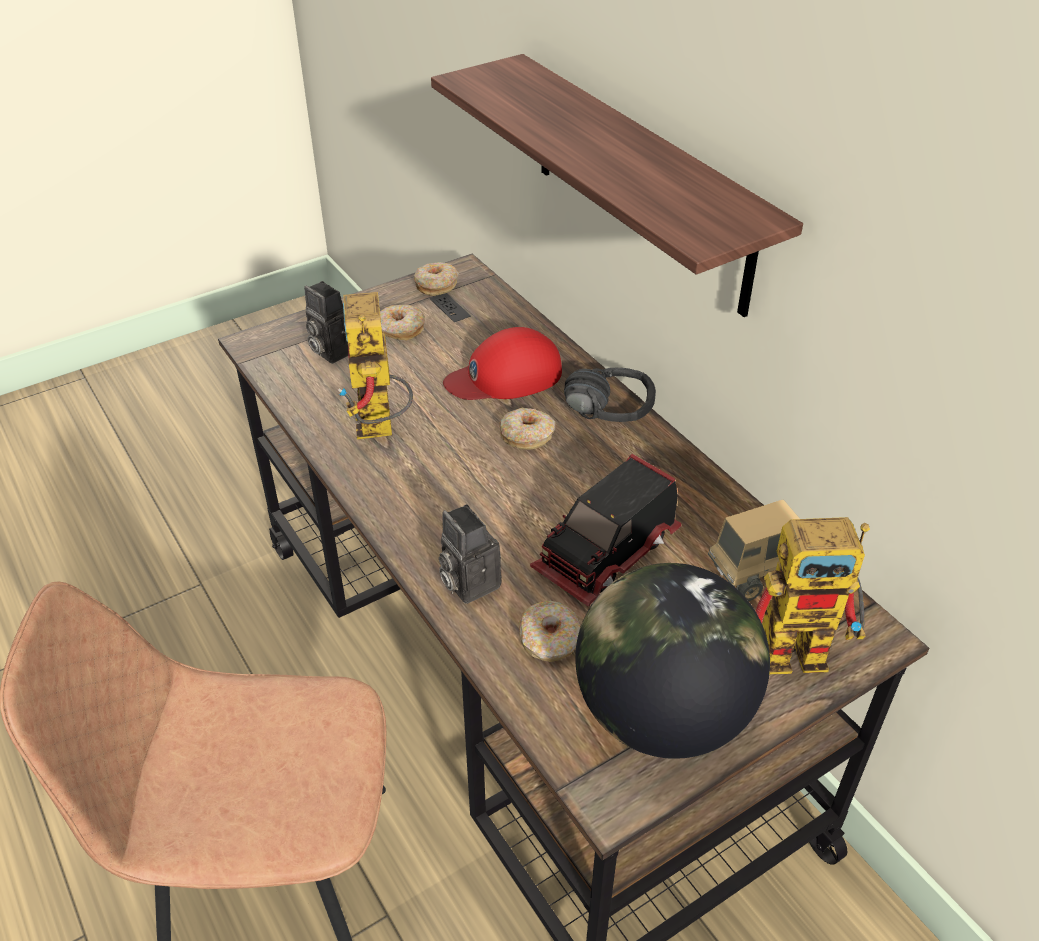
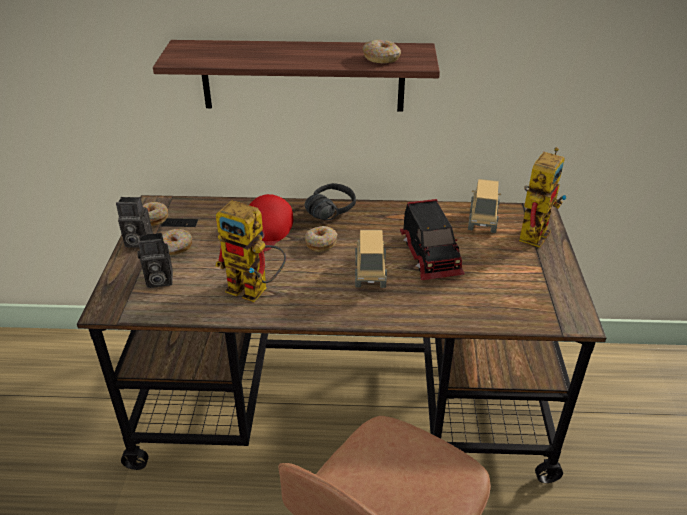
camera: 55 degrees left, 5 degrees down
(467, 582) = (408, 308): camera -> camera (136, 241)
(503, 512) = (370, 275): none -> toy truck
(550, 639) = (470, 298): donut -> donut (382, 58)
(662, 714) = (541, 285): globe -> none

